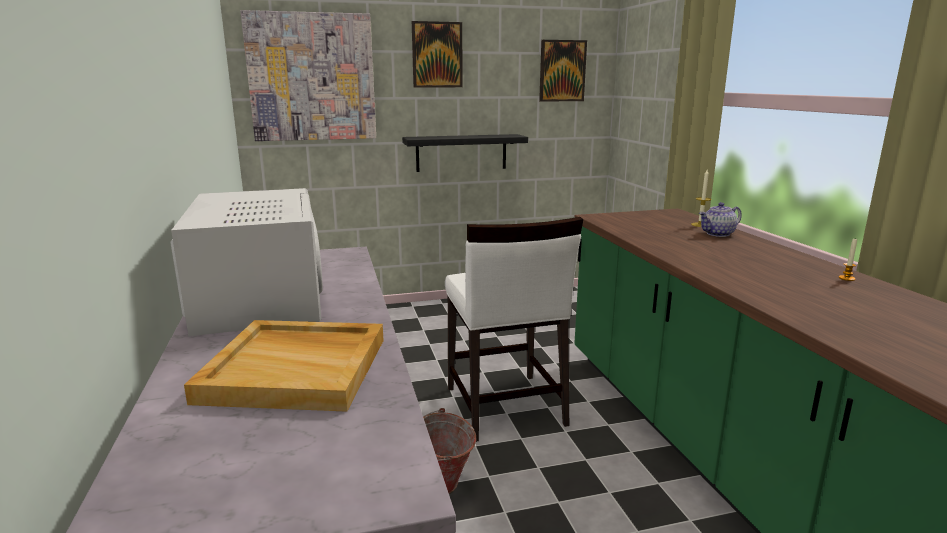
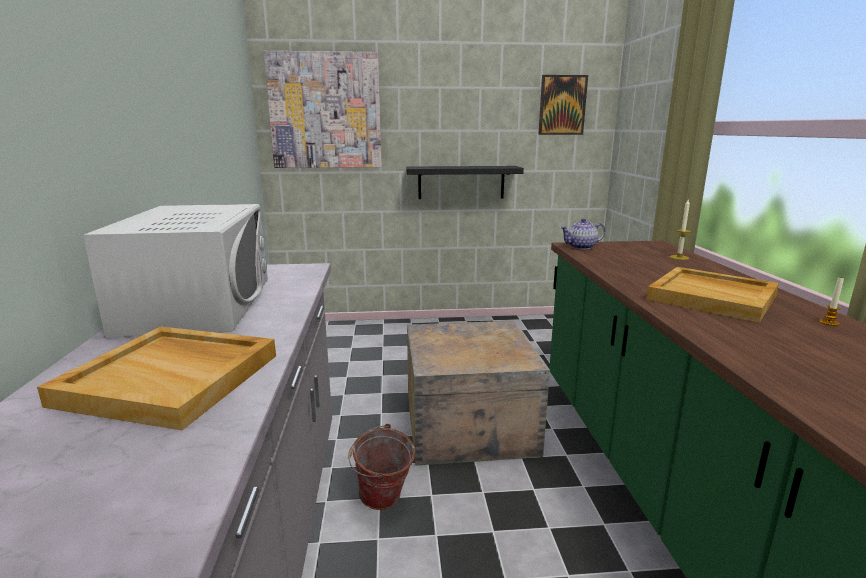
camera: 10 degrees right, 0 degrees up
(437, 55) = (440, 90): picture -> none
(504, 407) = (467, 426): white chair -> crate
(718, 234) = (694, 267): teapot -> teapot (581, 247)
(745, 261) = (713, 297): none -> beige tray

